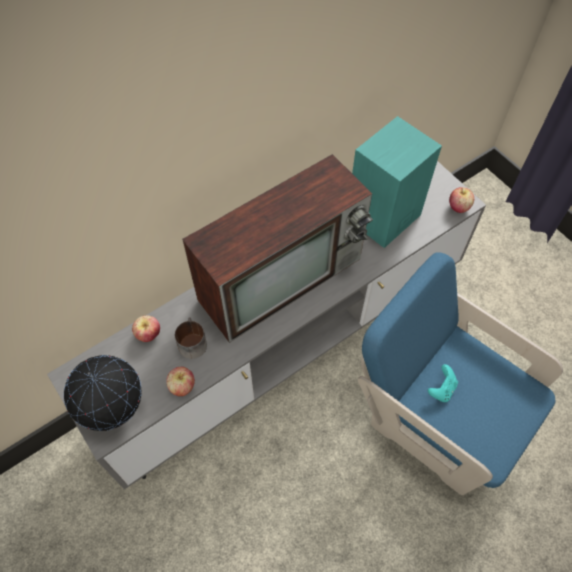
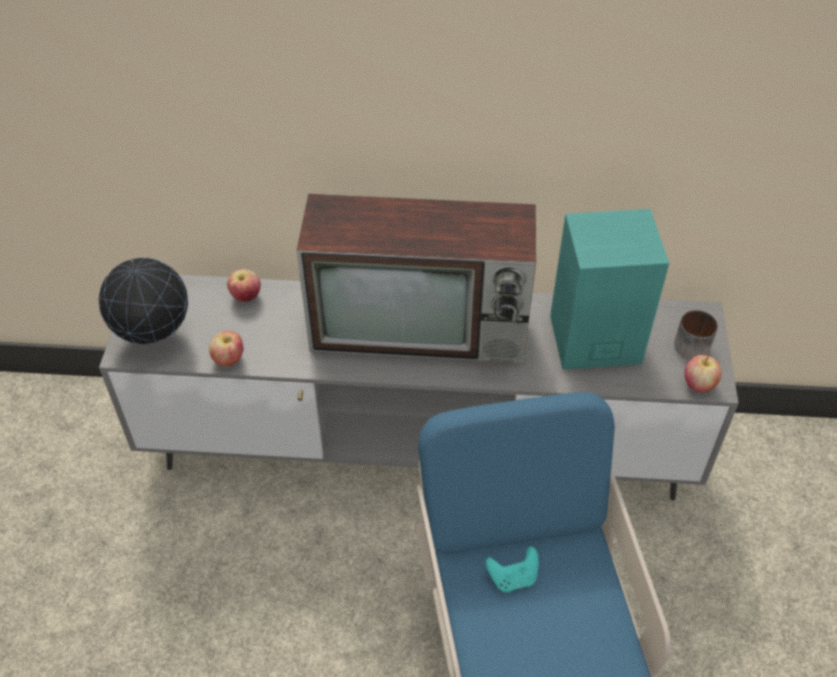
camera: 40 degrees right, 10 degrees down
(191, 342) = (276, 328): mug -> mug (692, 342)

